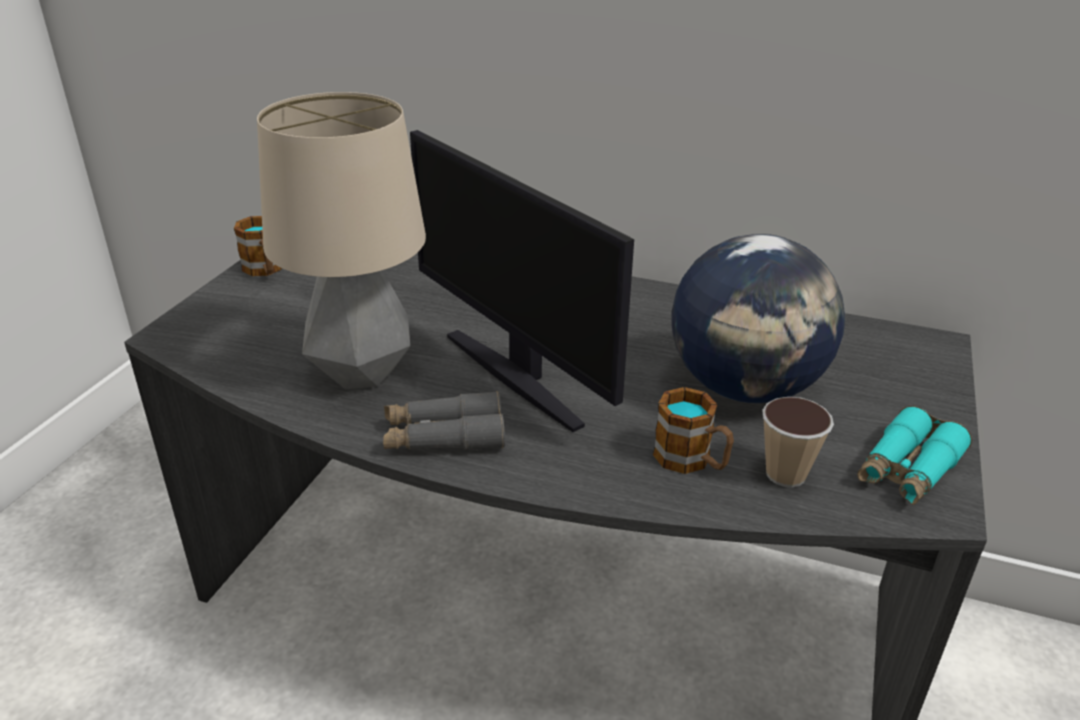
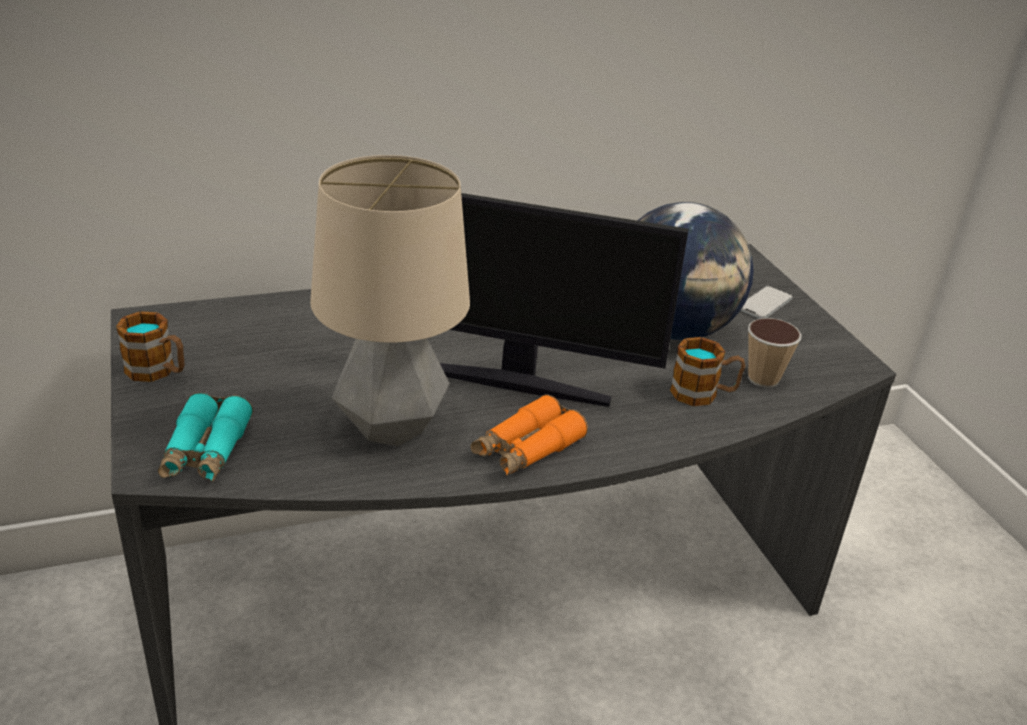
camera: 40 degrees left, 0 degrees up
(444, 436) = (526, 449): grey binoculars -> orange binoculars
(899, 400) = (764, 304): none -> phone
(907, 470) = (818, 348): turquoise binoculars -> turquoise binoculars (206, 451)

